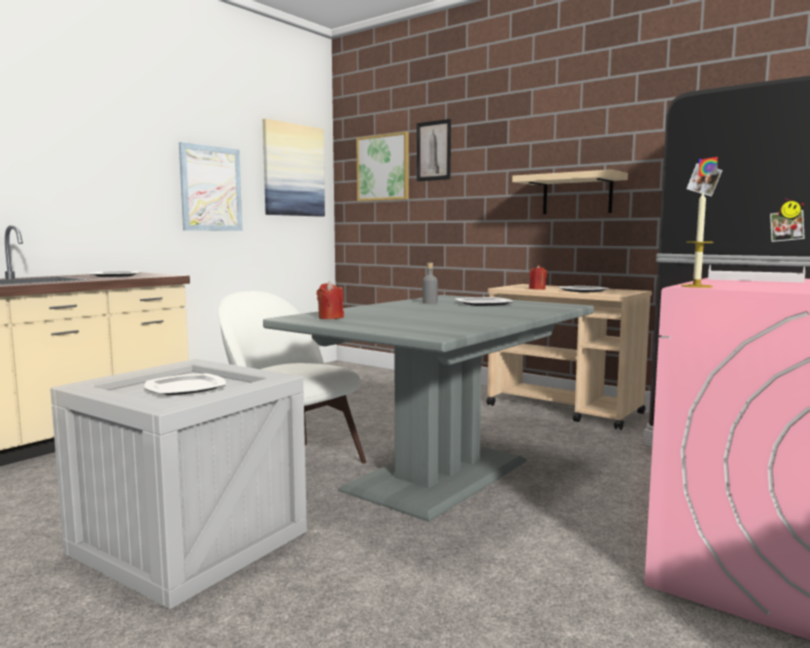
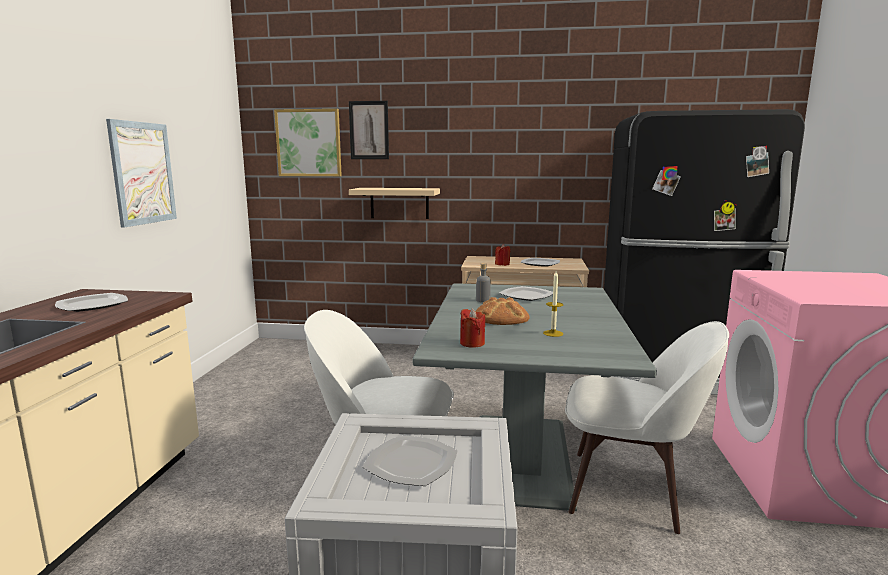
camera: 30 degrees left, 5 degrees up
(293, 170) = (212, 144): picture -> none
(408, 310) = (501, 317): none -> bread
(512, 523) = (630, 490): none -> white chair
(577, 194) = (516, 179): beige shelf -> beige shelf (399, 203)
(696, 286) = (815, 300): candle -> candle (553, 333)
(754, 280) = (791, 279): white tray -> none

